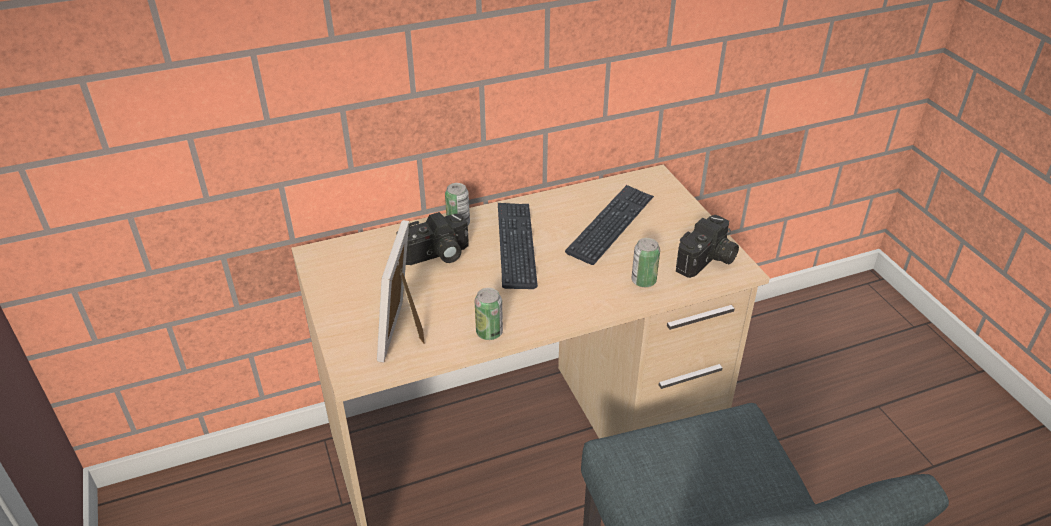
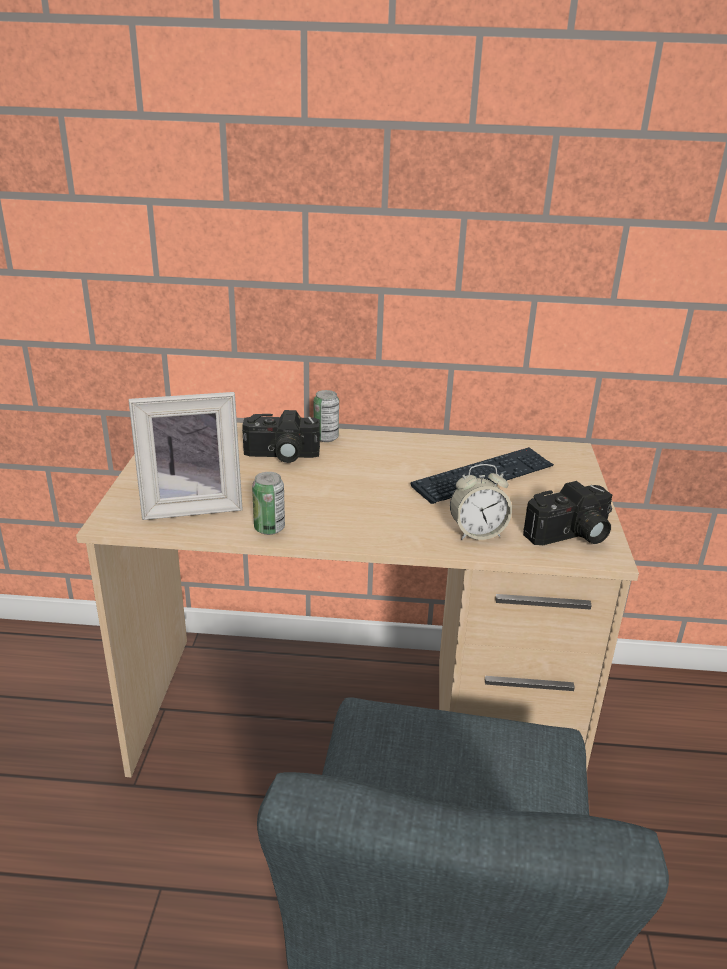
camera: 25 degrees right, 10 degrees down
(406, 332) = (191, 505): picture frame -> picture frame turned 135 degrees counterclockwise
(516, 245) = (366, 468): keyboard -> none
(643, 281) = (477, 533): can -> alarm clock

